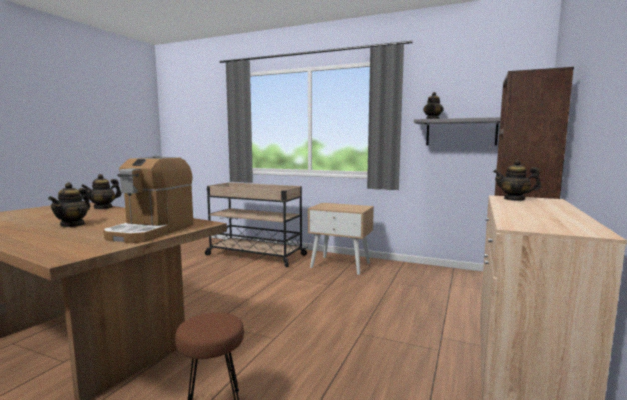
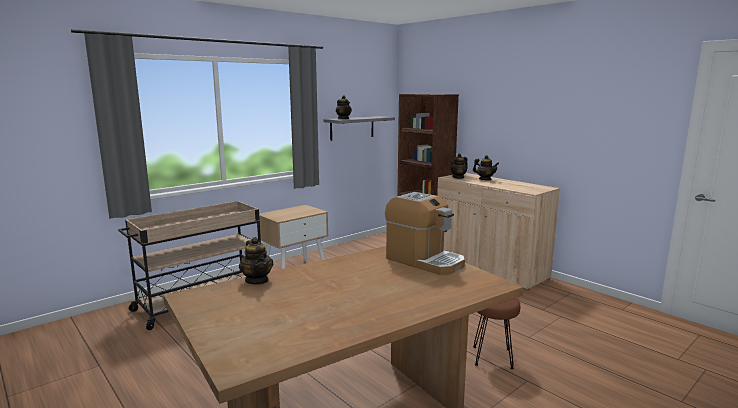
camera: 65 degrees left, 5 degrees up
(73, 224) = (363, 289): teapot -> teapot (485, 179)

